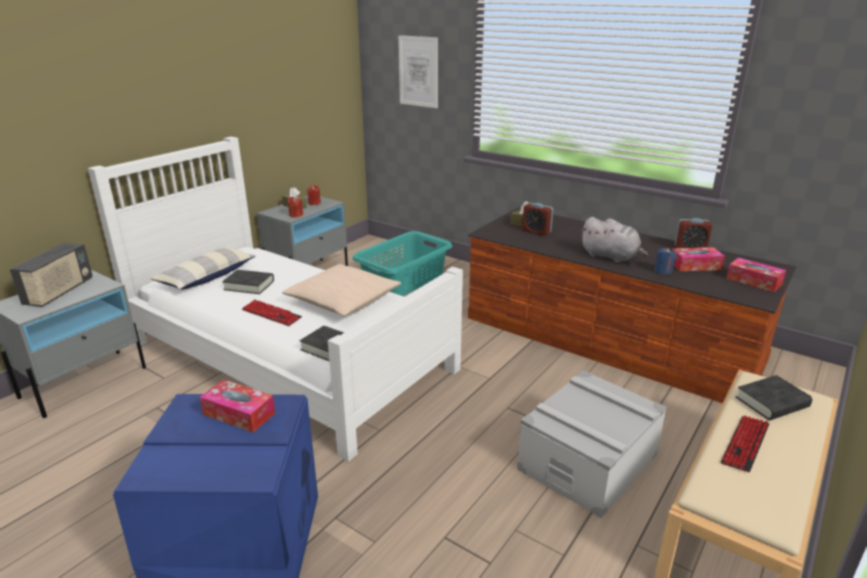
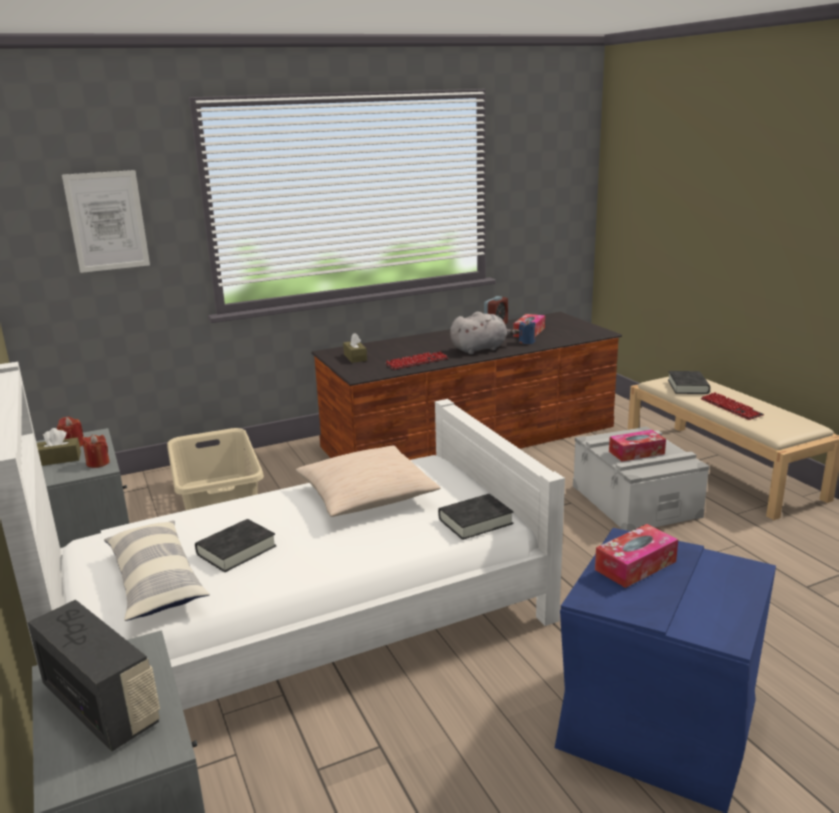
camera: 60 degrees left, 5 degrees down
(271, 314) = (348, 545): keyboard -> keyboard (417, 362)
(405, 281) = (219, 499): turquoise laundry basket -> beige laundry basket
(536, 231) = (388, 358): alarm clock -> none
(754, 281) = (573, 326): tissue box -> tissue box (636, 452)

